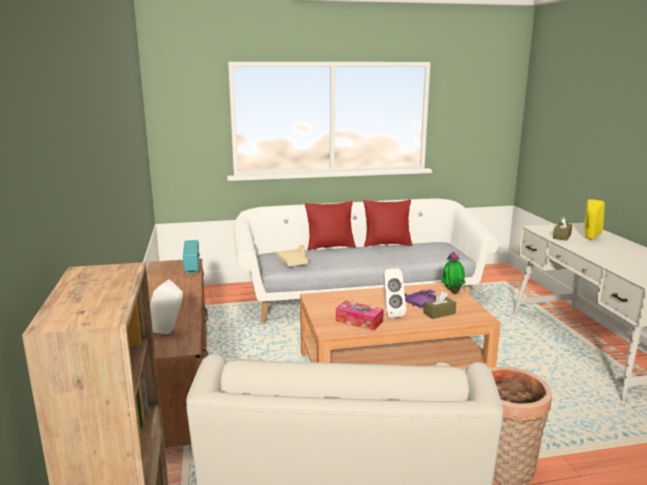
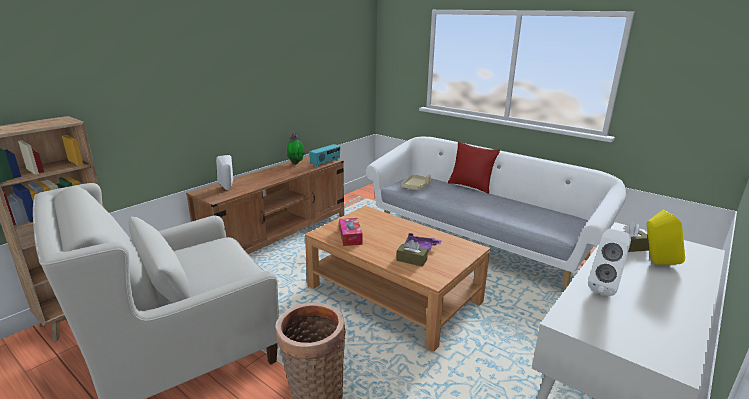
camera: 50 degrees right, 5 degrees up
(387, 244) = (521, 201): red pillow -> none
(391, 313) = (381, 243): white speaker -> white speaker (604, 287)
(452, 292) = (465, 253): potted plant -> potted plant (296, 163)

